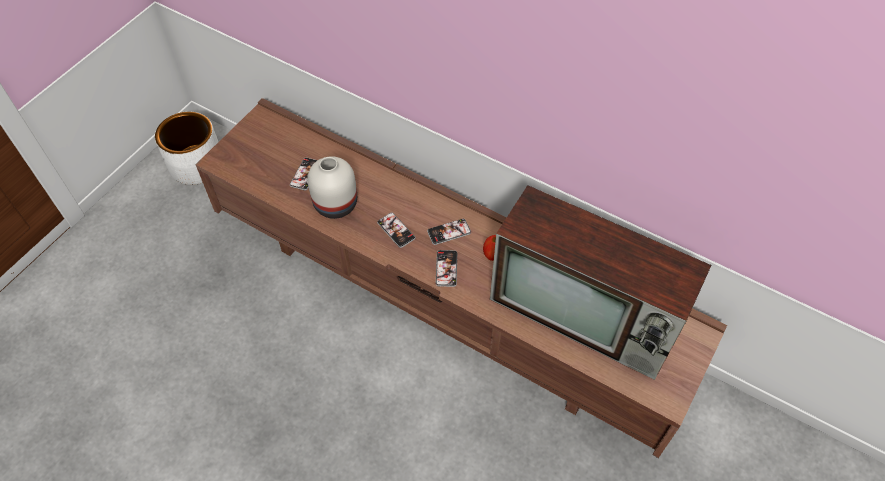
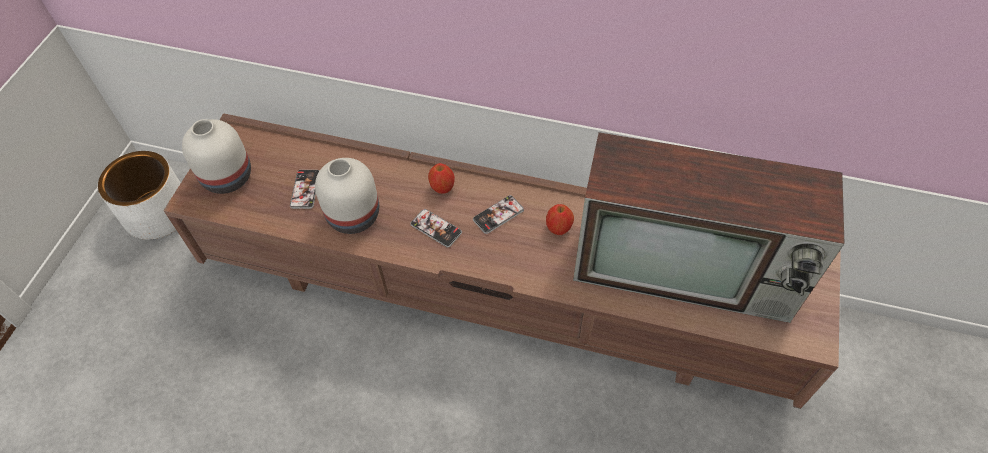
camera: 15 degrees left, 0 degrees up
(248, 150) = (226, 177): none -> white vase
(412, 199) = (442, 187): none -> apple
(446, 268) = (510, 258): phone -> none

